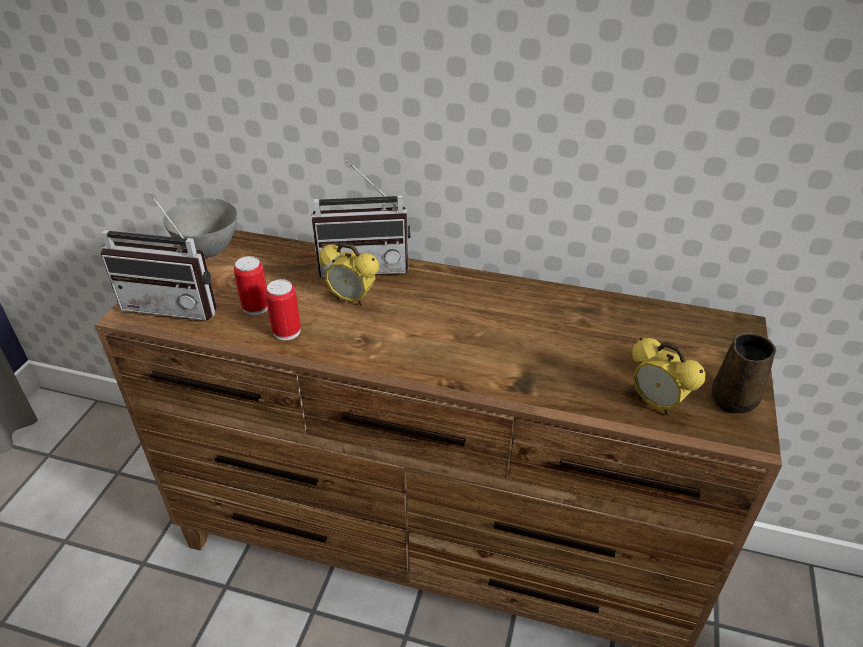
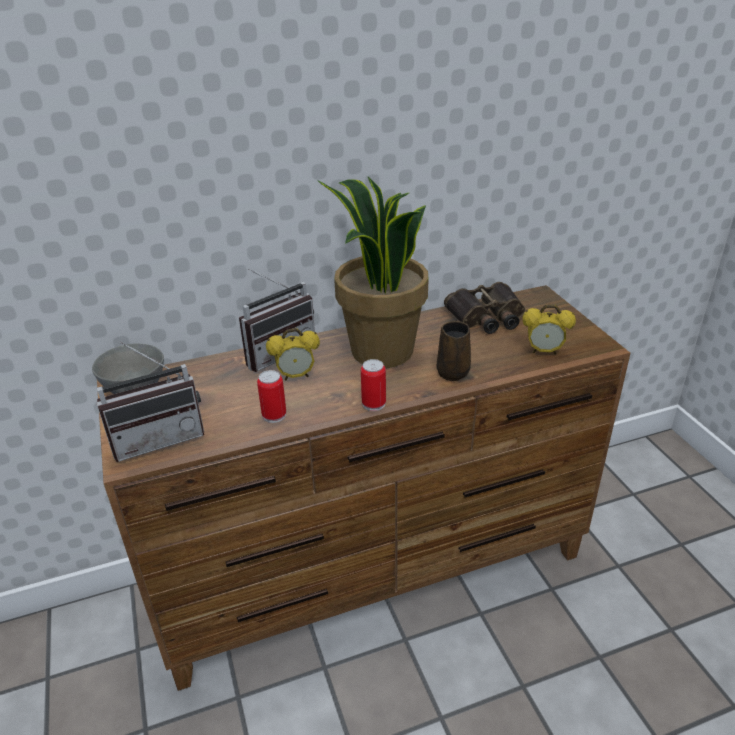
camera: 35 degrees left, 5 degrees down
(256, 307) = (229, 411): can -> can (373, 404)
(464, 312) = (381, 351): none -> potted plant
(634, 325) = (487, 317): none -> binoculars
(735, 399) = (577, 331): brown mug -> brown mug (453, 371)

